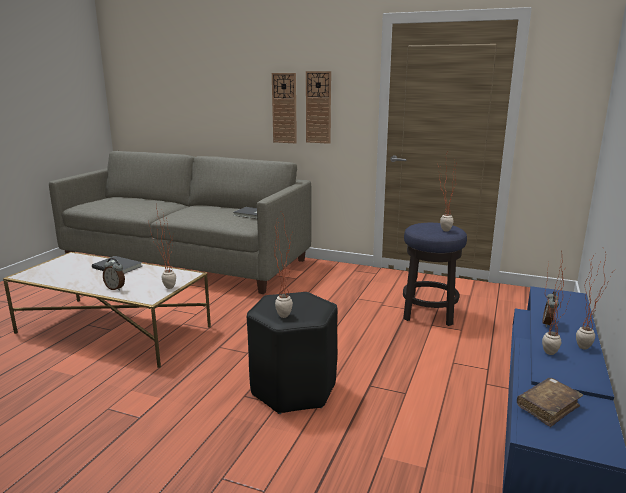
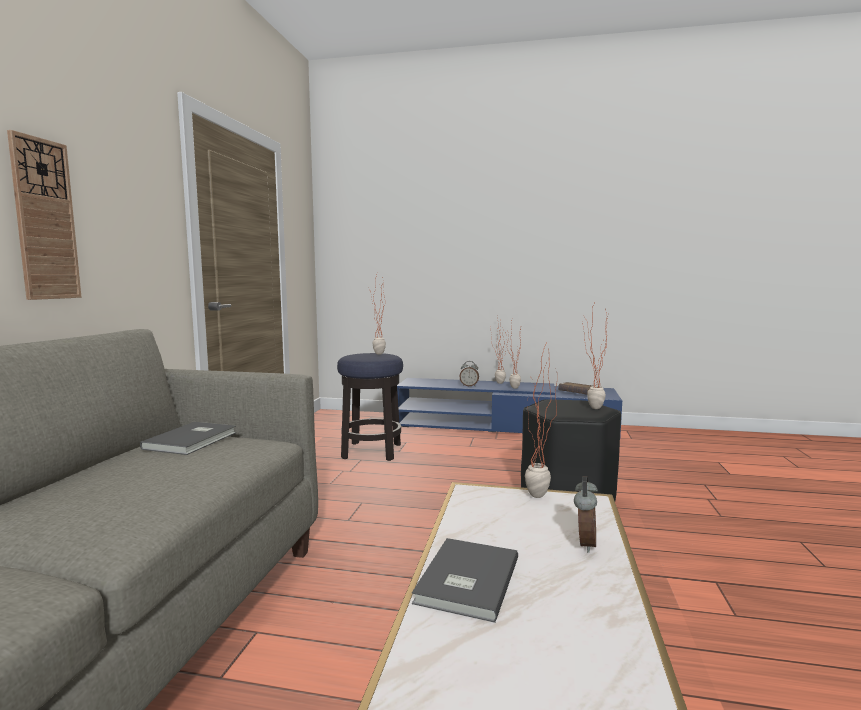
camera: 100 degrees left, 10 degrees down
(318, 107) = (111, 224): wall clock -> none

